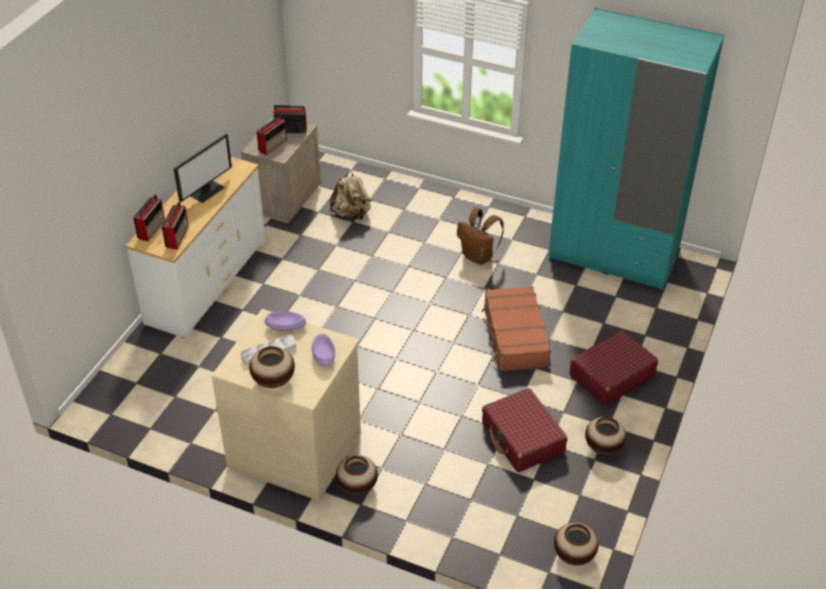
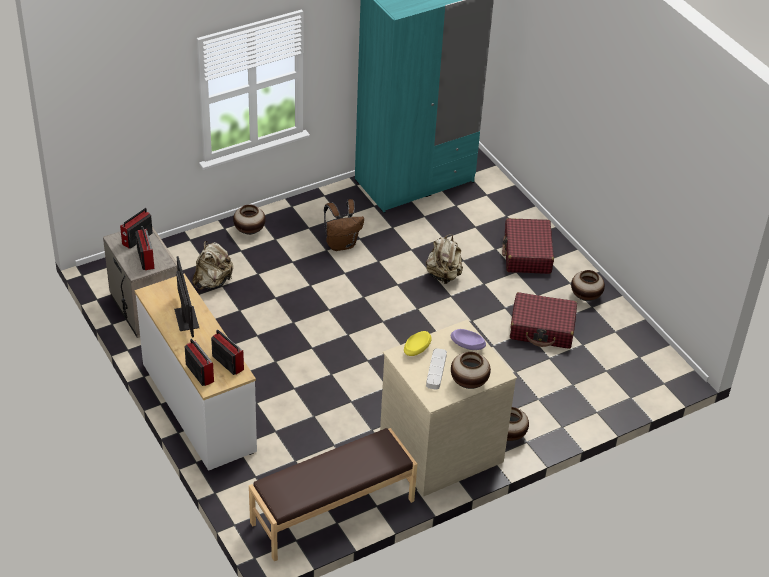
camera: 55 degrees left, 0 degrees up
(159, 420) = (333, 512): none -> brown bench
(285, 327) = (417, 349): purple bowl -> yellow bowl
(514, 336) = (443, 275): brown suitcase -> beige backpack
(574, 556) = (661, 364): vase -> vase (249, 231)

